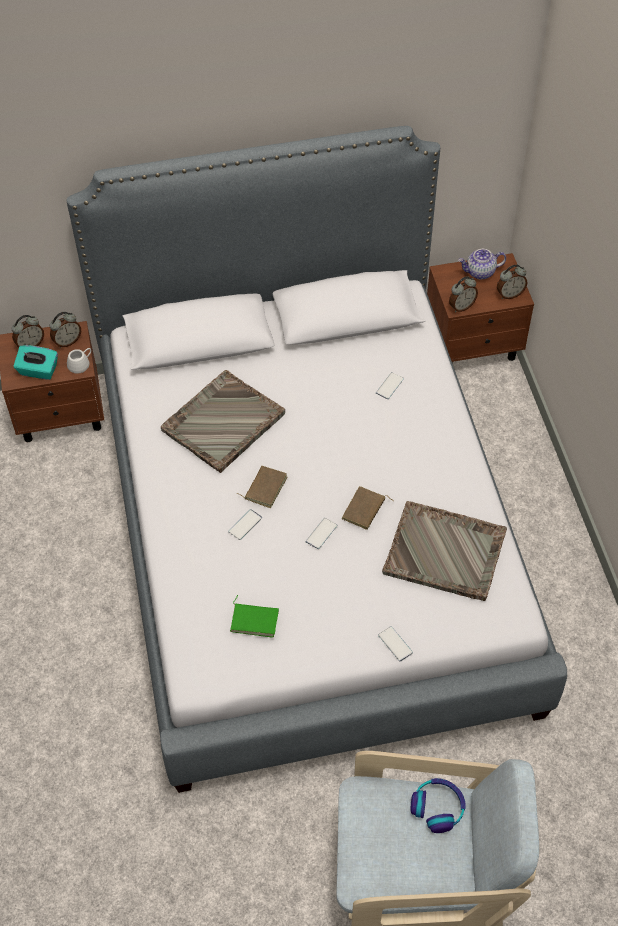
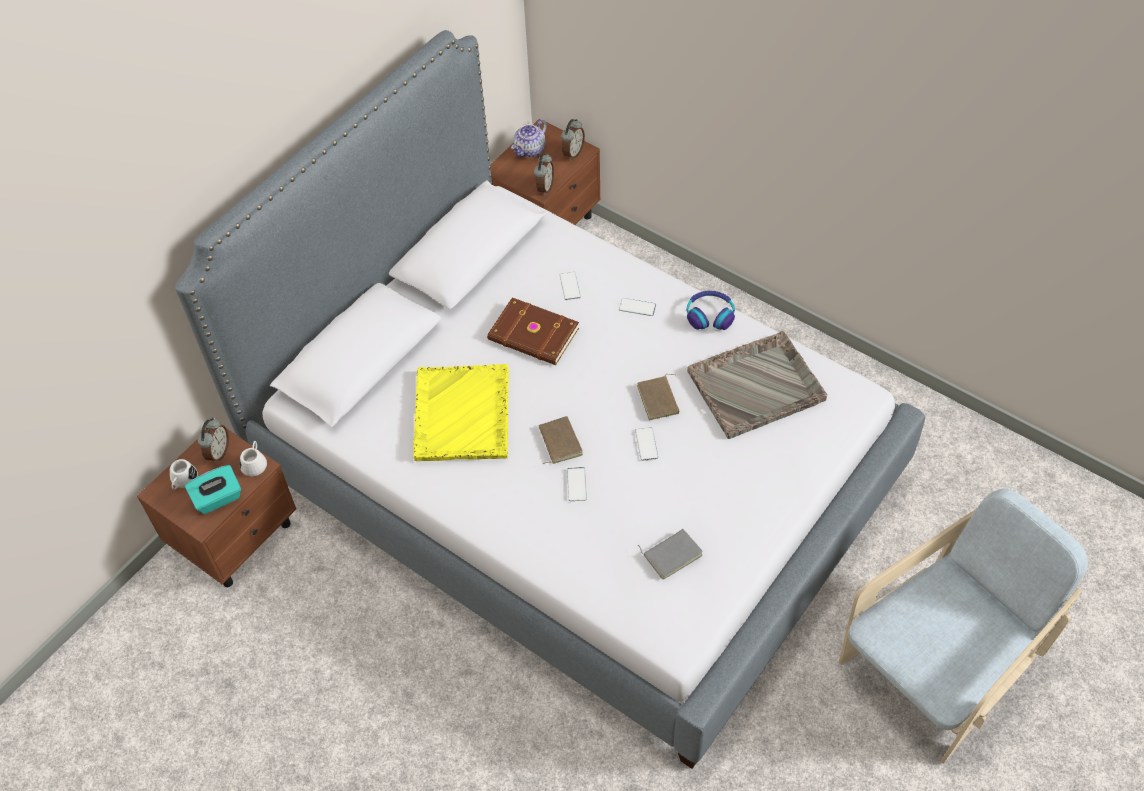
camera: 40 degrees left, 0 degrees up
(30, 345) = (183, 481): alarm clock -> white mug
(222, 423) = (462, 415): grey tray -> yellow tray
(255, 620) = (672, 554): green book -> grey book
(327, 403) = (533, 336): none -> brown book
(395, 644) = (797, 485): phone -> phone (637, 307)
(438, 807) = (940, 589): headphones -> headphones (710, 315)

